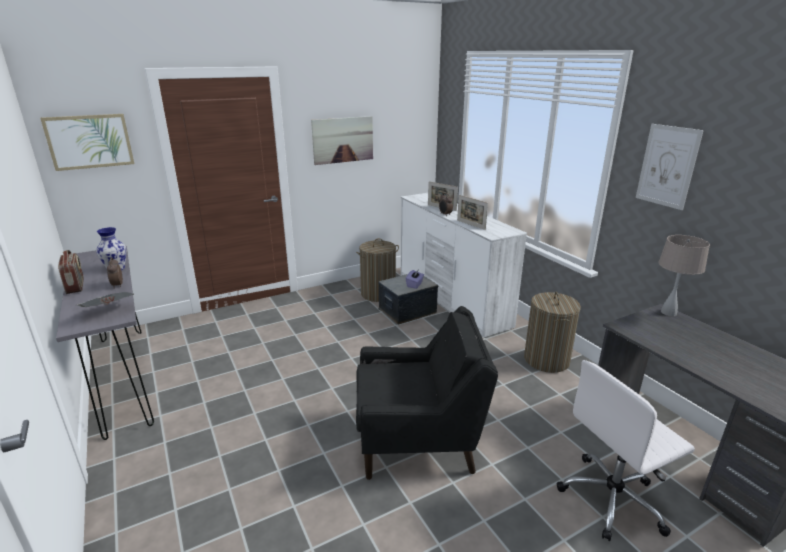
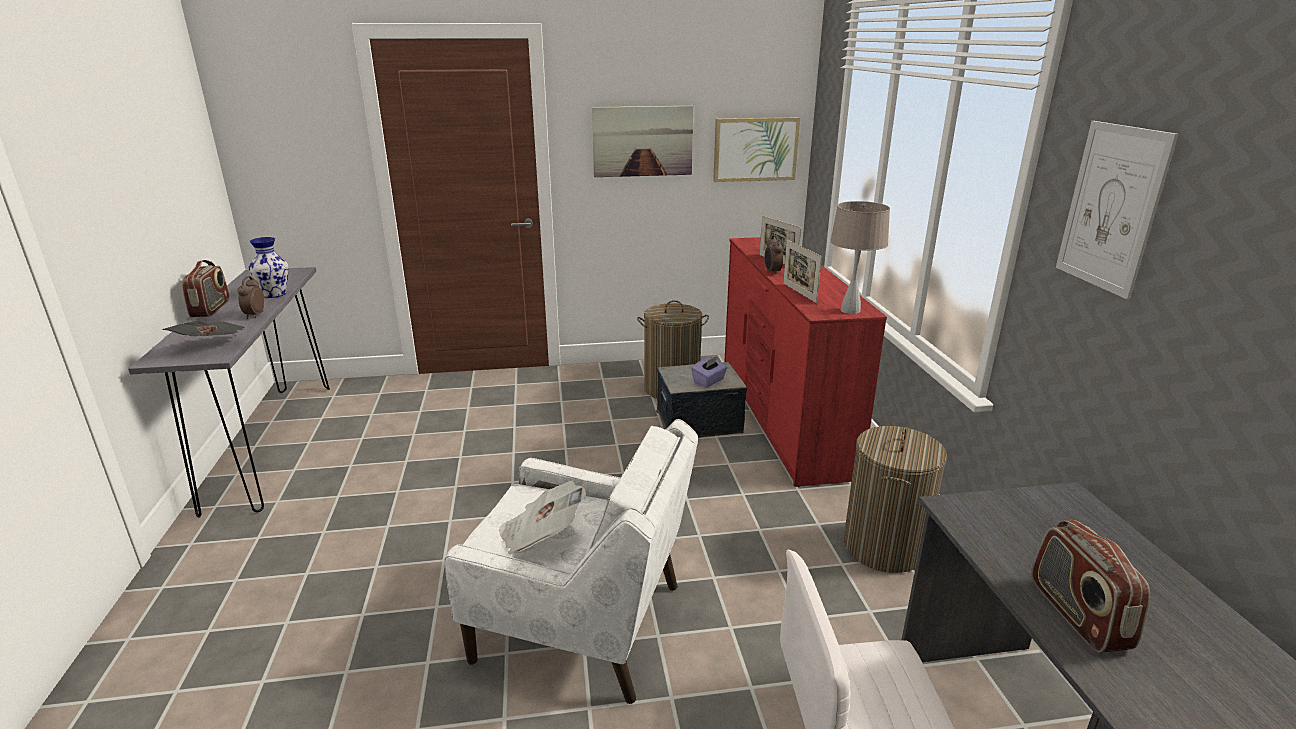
camera: 20 degrees right, 0 degrees up
(90, 141) = (279, 122): picture -> picture (755, 149)
(400, 390) = (541, 536): none -> newspaper
(418, 439) = (581, 624): black armchair -> white armchair
(451, 300) = (782, 417): white dresser -> red dresser
(669, 313) = (1077, 502): beige table lamp -> beige table lamp (850, 311)
(706, 362) = (1077, 614): none -> radio

